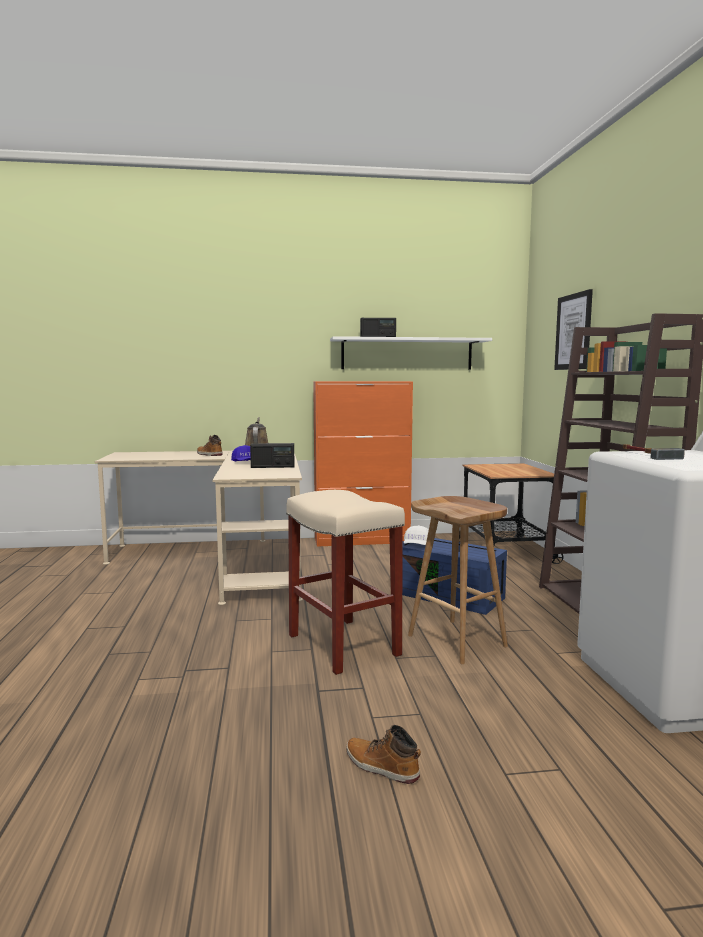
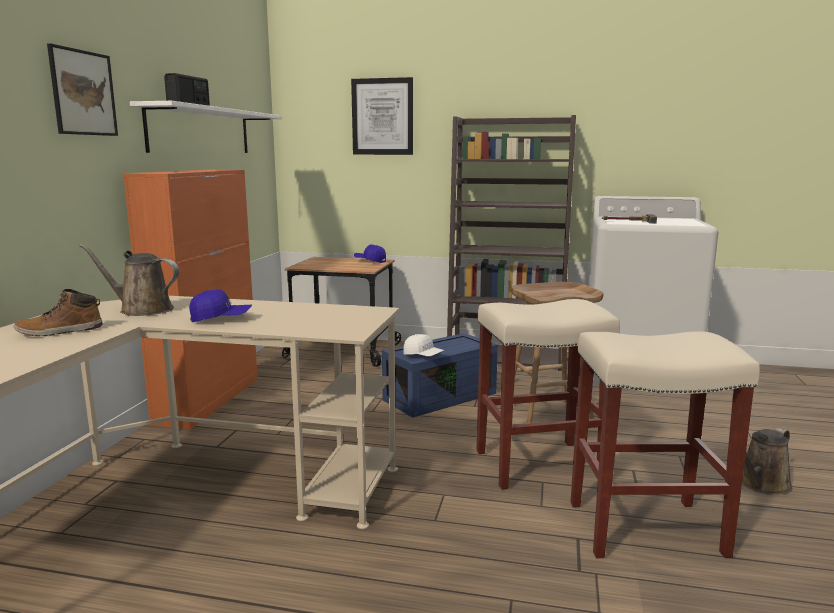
camera: 70 degrees left, 5 degrees up
(254, 695) = (647, 527): none -> beige stool
(272, 467) = (288, 311): radio -> none
(291, 336) = (83, 93): none -> picture
(381, 767) = (761, 485): boot -> brown watering can
(536, 472) = (370, 261): none -> blue cap

